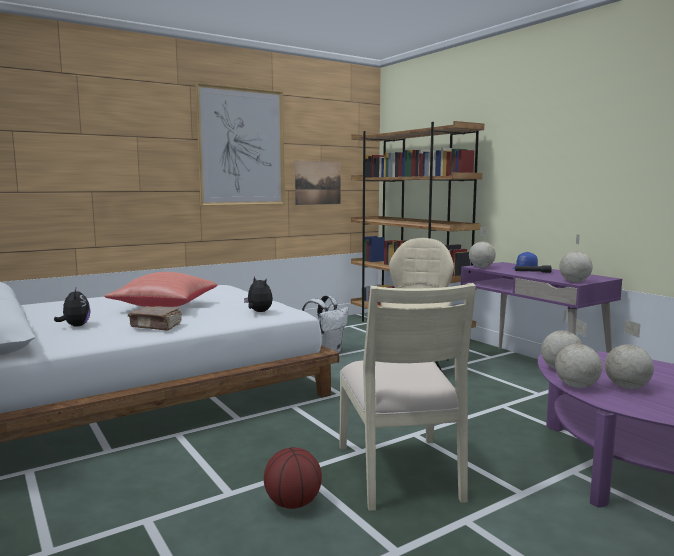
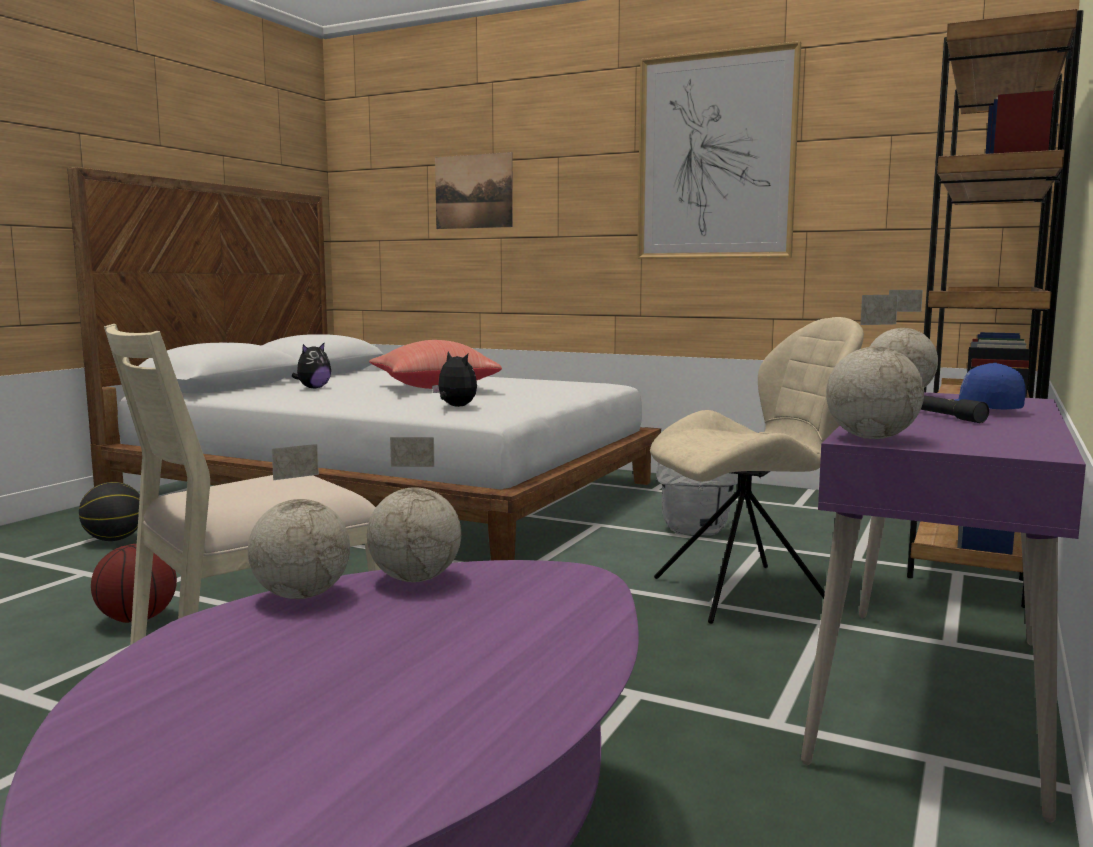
camera: 60 degrees right, 0 degrees up
(61, 502) = (114, 539): none -> basketball
(156, 326) = (334, 398): brown book -> none
(258, 312) = (455, 407): plush toy -> plush toy turned 60 degrees counterclockwise
(317, 183) = (875, 214): picture -> picture (473, 191)
(627, 387) = (327, 635): globe -> none

